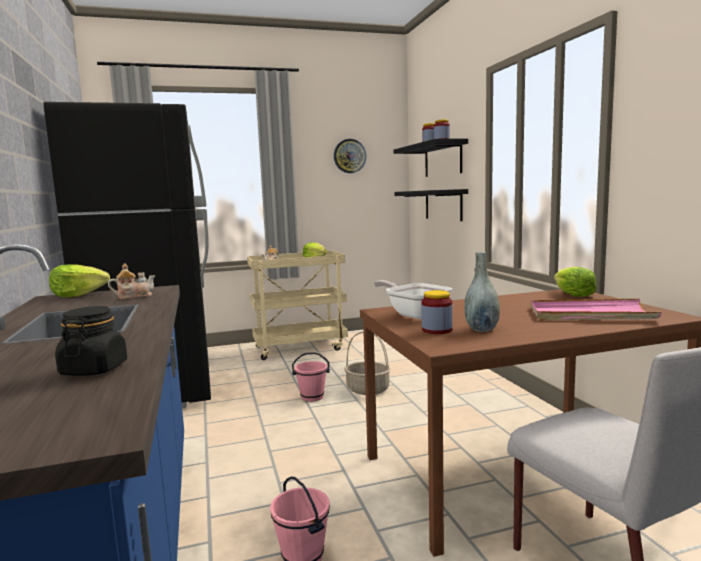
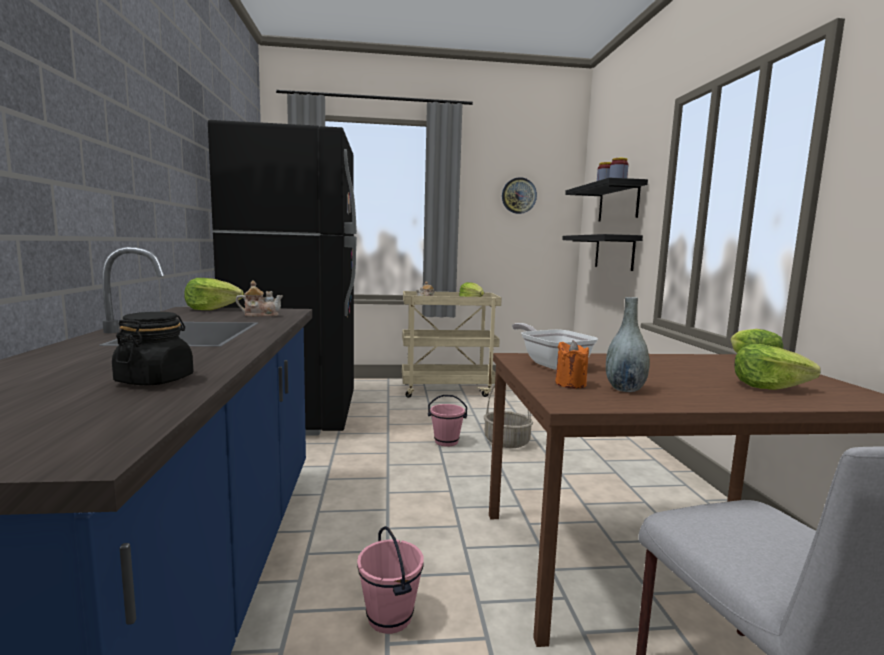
camera: 10 degrees right, 0 degrees up
(437, 330) = (570, 384): jar -> orange candle
(589, 314) = (768, 387): pink tray -> lettuce

